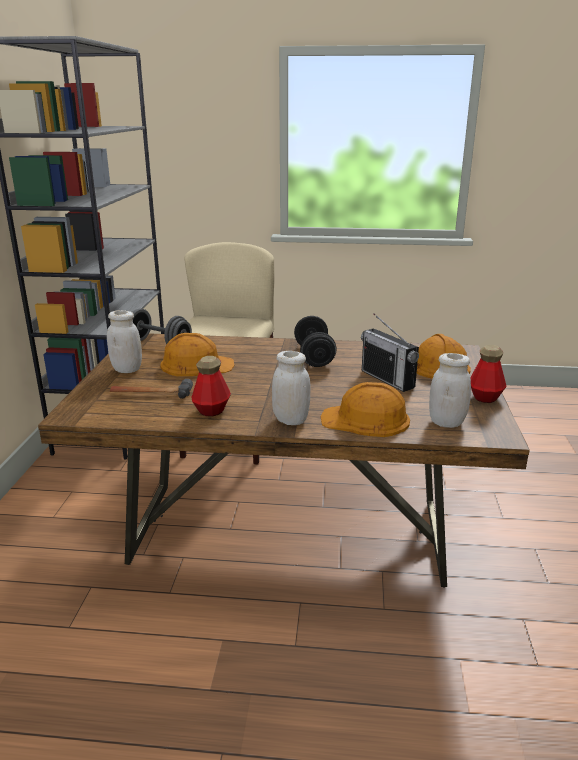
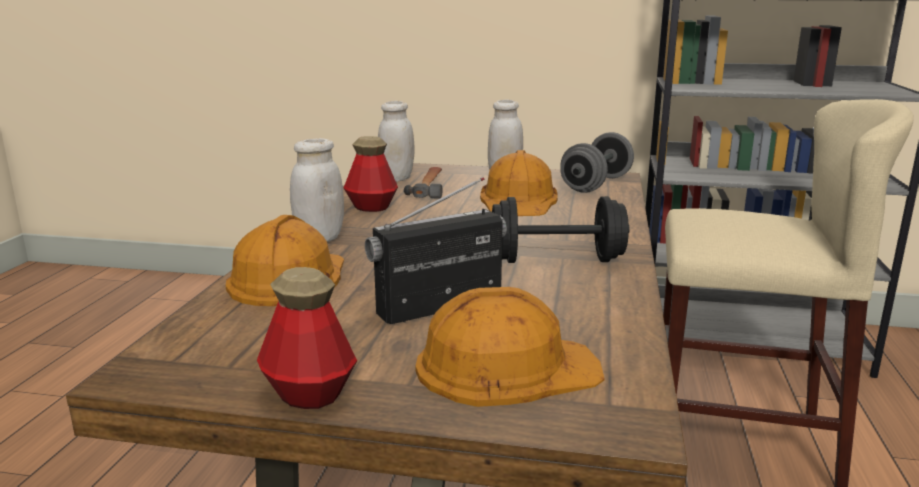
camera: 95 degrees right, 5 degrees down
(446, 422) = (231, 334): white jar -> white jar (397, 178)

